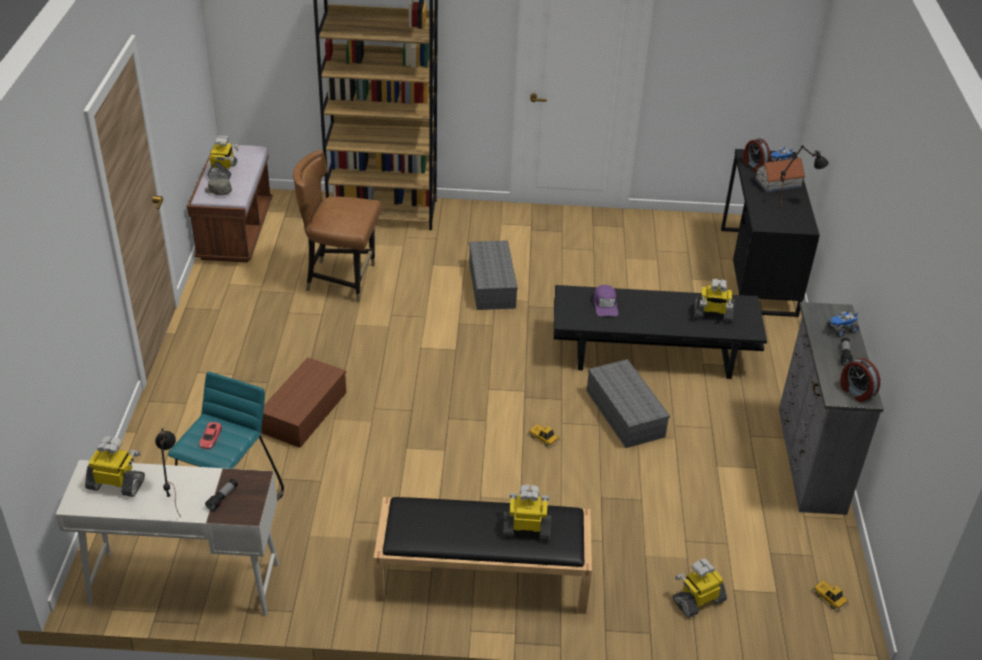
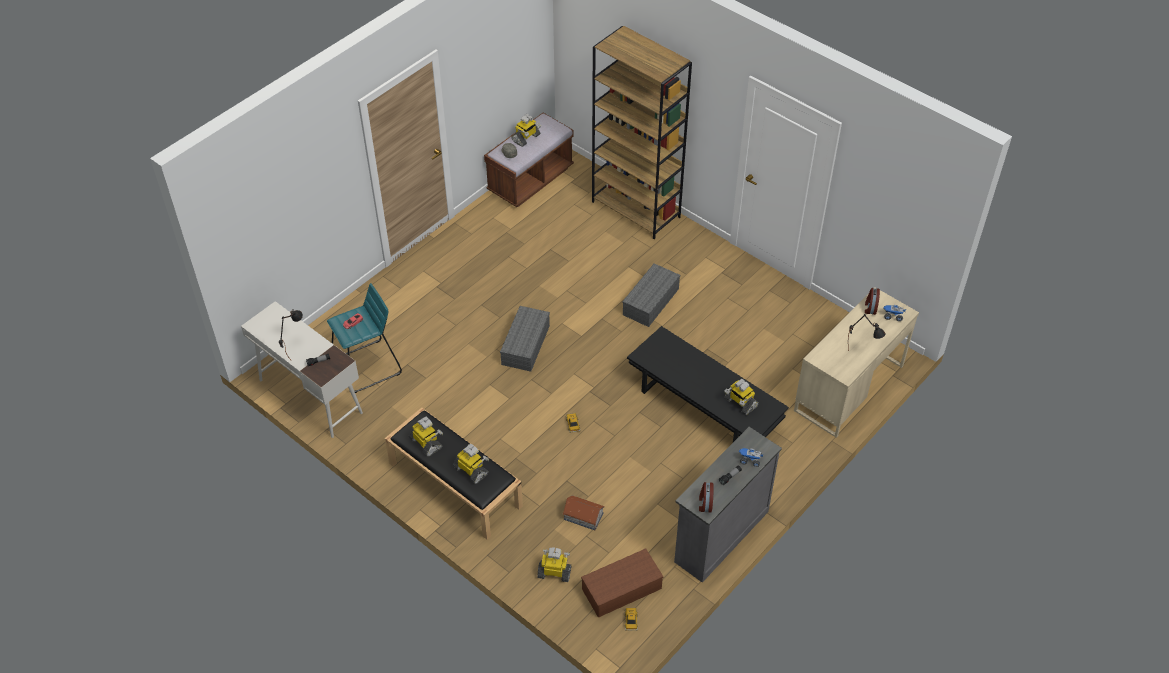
camera: 40 degrees right, 10 degrees up
(117, 484) = (280, 325): toy robot -> toy robot (426, 443)
(304, 411) = (457, 329): brown storage box -> brown storage box (622, 588)
(341, 279) = (561, 248): brown chair -> none
(605, 304) = (677, 357): purple cap -> none
(623, 413) = (638, 436): grey storage box -> grey storage box (525, 344)
(757, 271) = (848, 388): black desk -> beige desk
(777, 183) = (870, 330): toy house -> toy house (583, 516)

